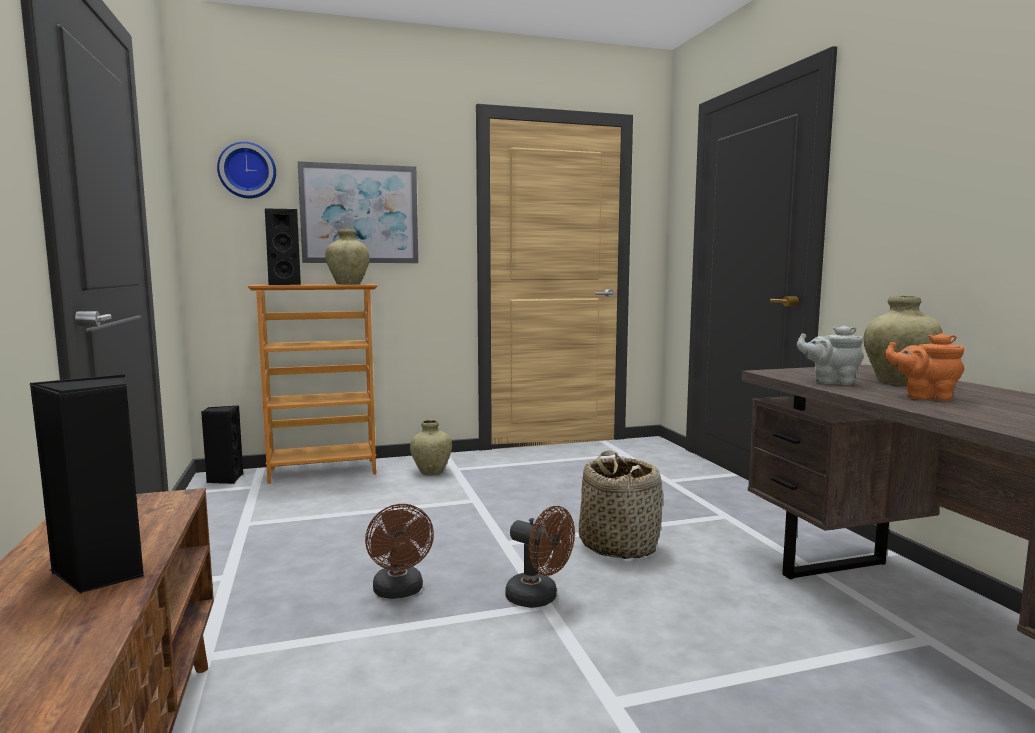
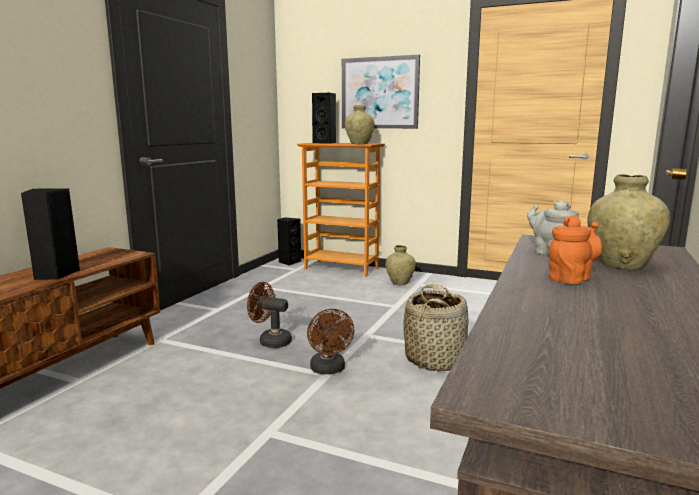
camera: 40 degrees right, 5 degrees up
(247, 171) = (314, 68): wall clock -> none
(399, 592) = (270, 341): brown fan -> brown fan turned 90 degrees clockwise
(924, 397) = (571, 278): orange teapot -> orange teapot turned 75 degrees clockwise

